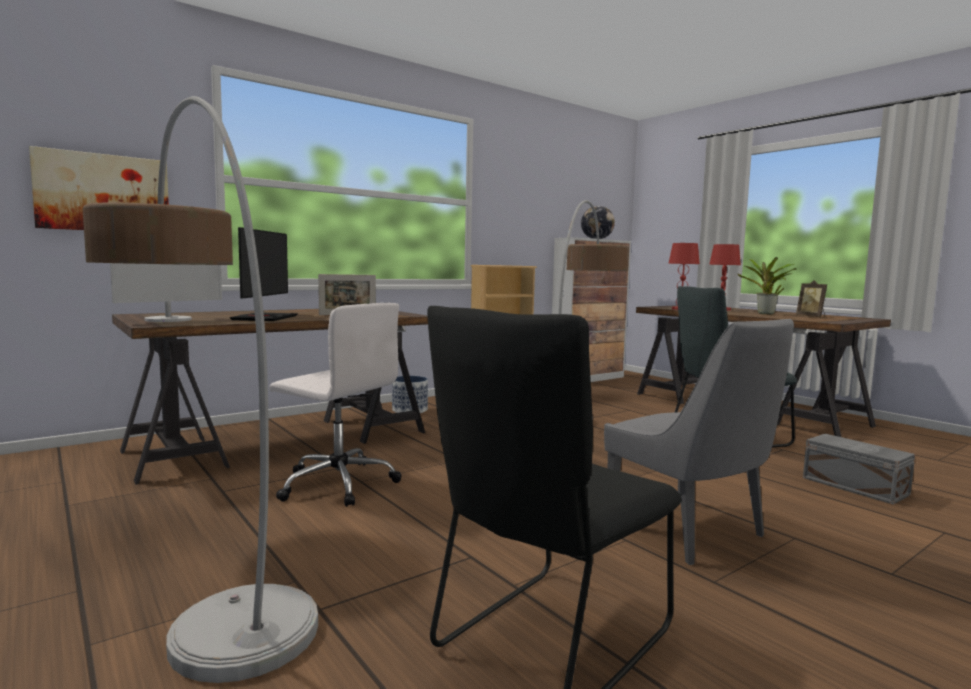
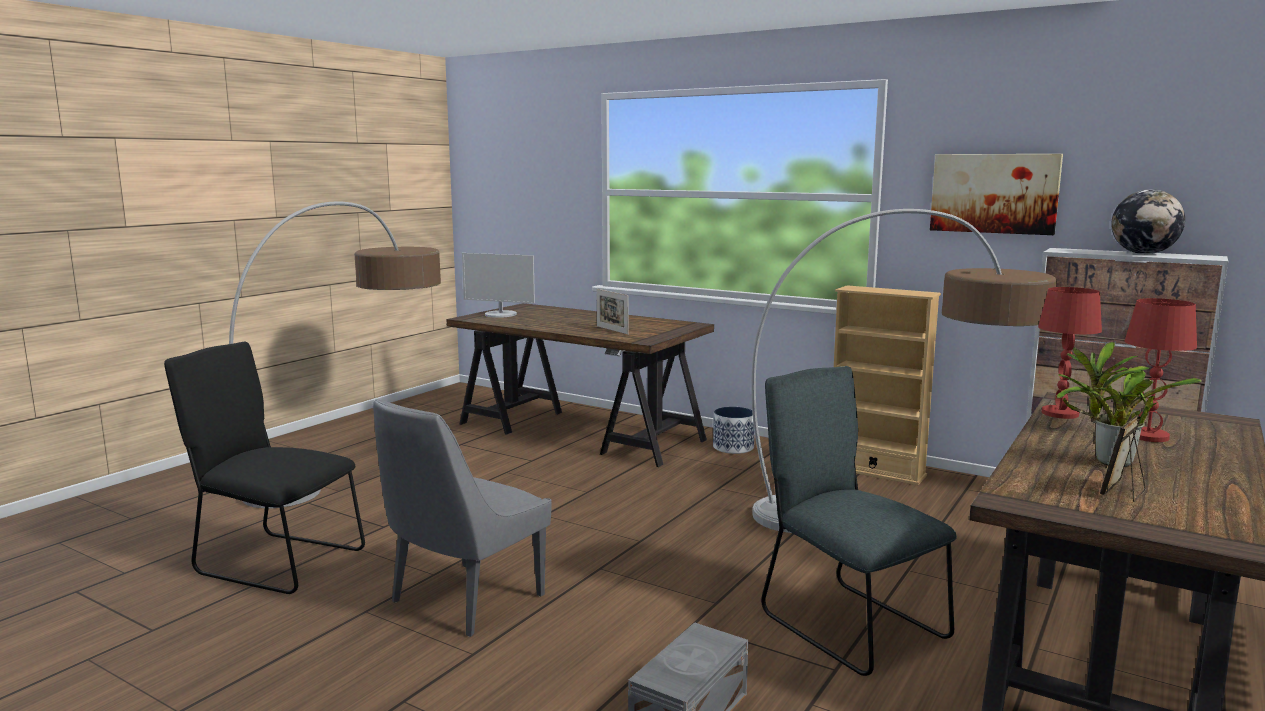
camera: 70 degrees right, 5 degrees up
(103, 193) = (536, 210): picture -> picture (994, 193)
(264, 317) = (547, 322): monitor -> none
(337, 483) = (496, 467): white office chair -> none

